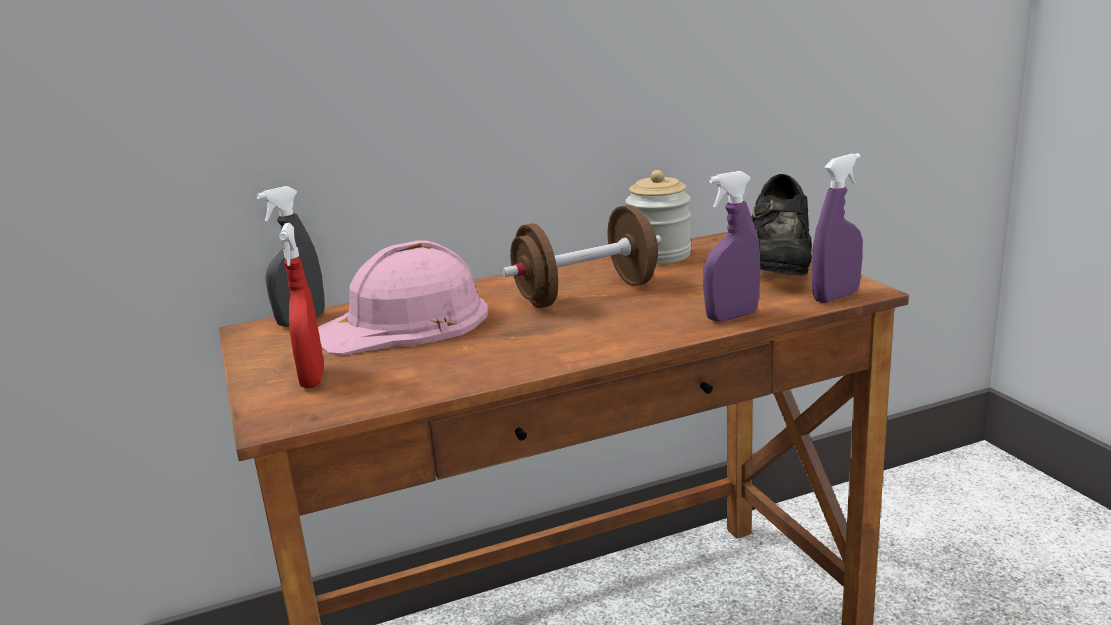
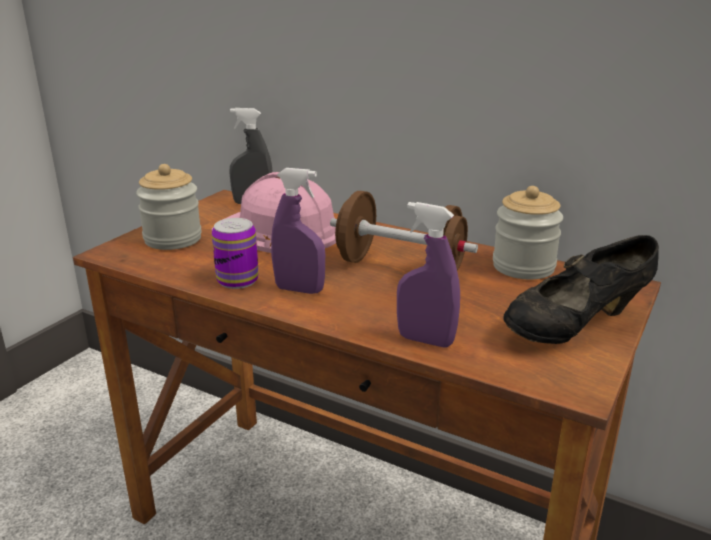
camera: 50 degrees right, 5 degrees up
(313, 378) = (173, 239): red spray bottle -> jar
(489, 364) = (237, 280): none -> can
(835, 297) = (538, 378): purple spray bottle -> purple spray bottle (299, 290)

